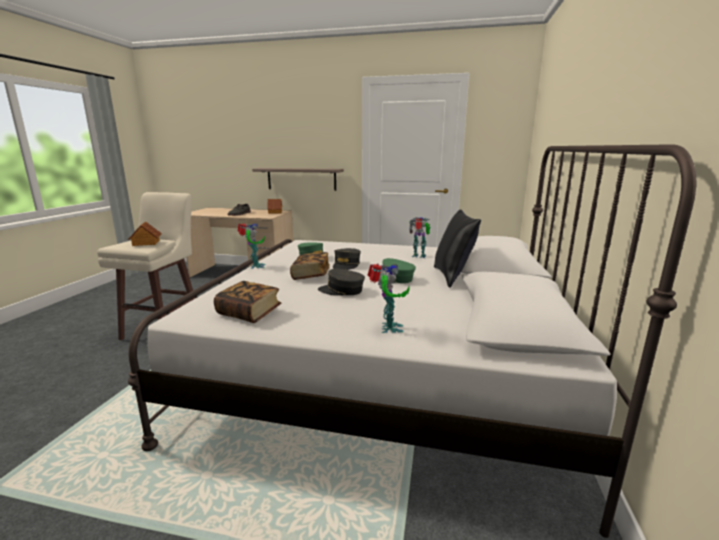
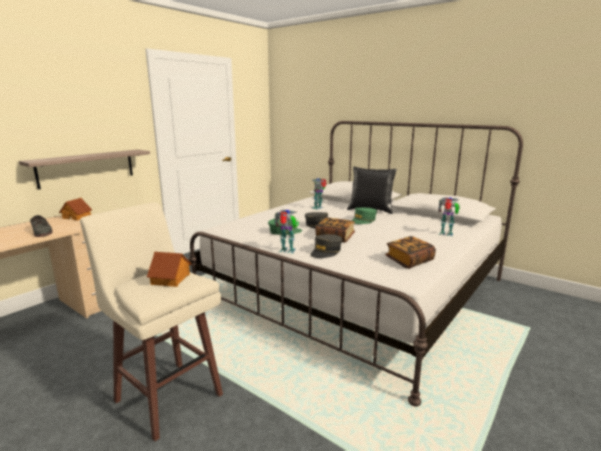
camera: 65 degrees left, 0 degrees up
(341, 290) = (378, 234): grey cap -> grey cap (326, 252)

